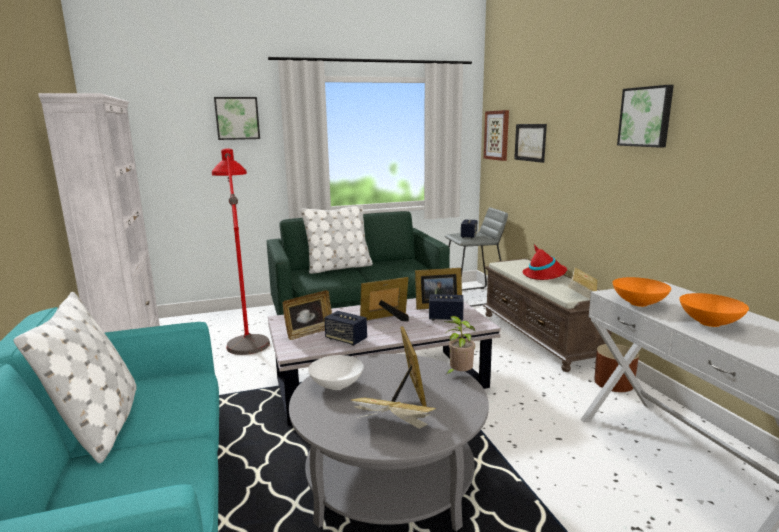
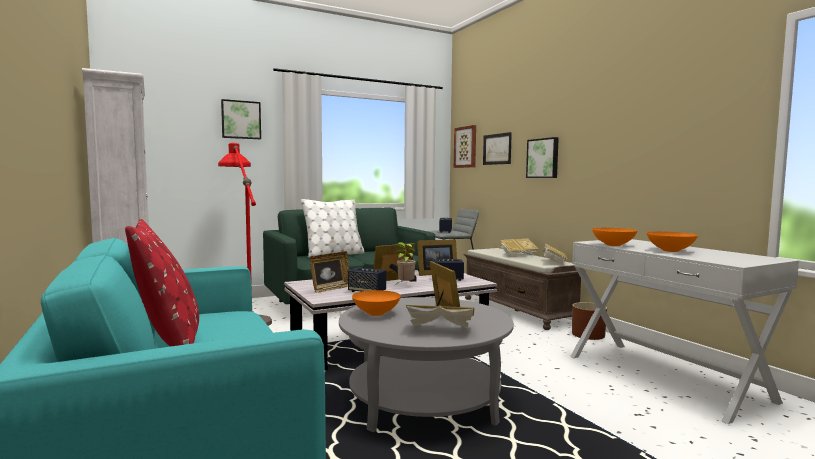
camera: 10 degrees left, 10 degrees down
(101, 425) = (168, 339): white pillow -> red pillow
(337, 386) = (377, 313): white bowl -> orange bowl
(459, 375) = (478, 305): potted plant -> potted plant (404, 285)
(544, 275) = (518, 255): red hat -> book
(646, 117) = (596, 116): picture -> picture (543, 158)

